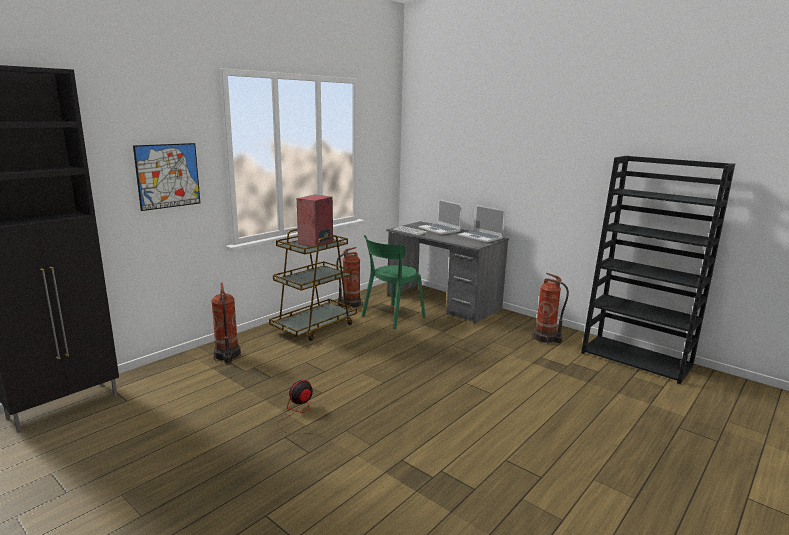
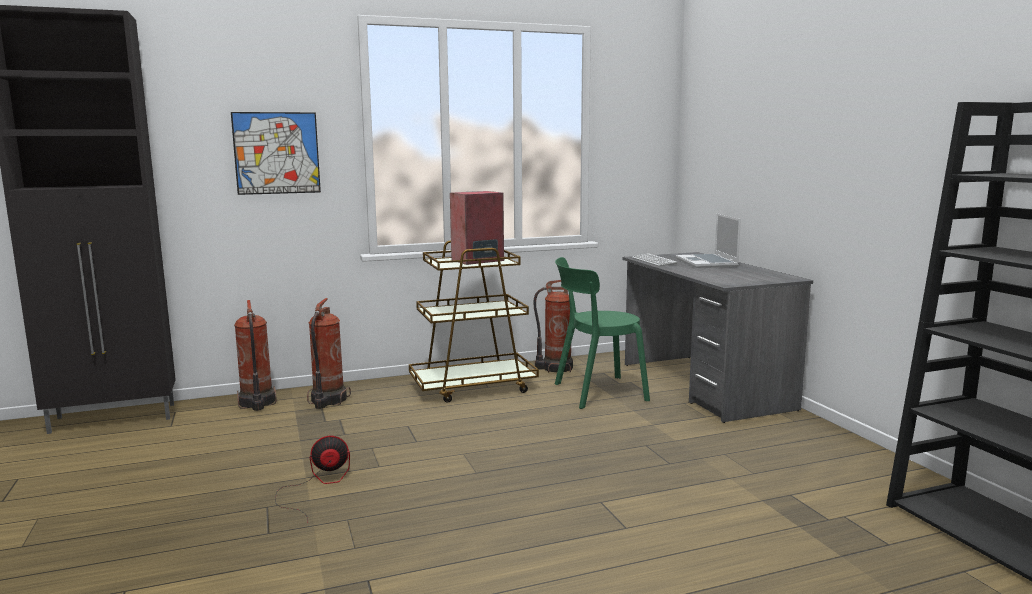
camera: 30 degrees right, 5 degrees down
(481, 237) = (761, 275): laptop -> none
(546, 339) = (835, 469): fire extinguisher -> fire extinguisher (256, 403)

